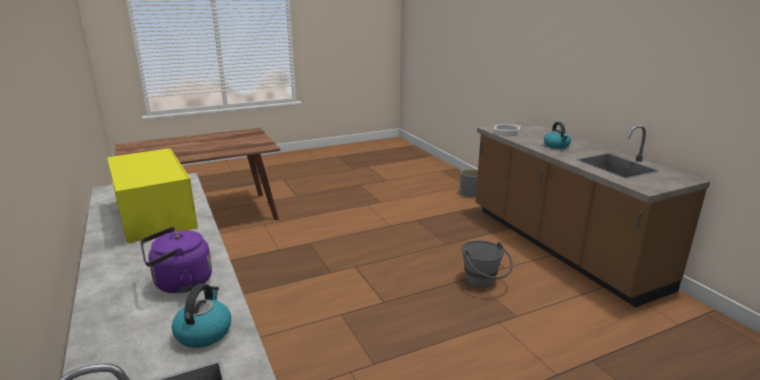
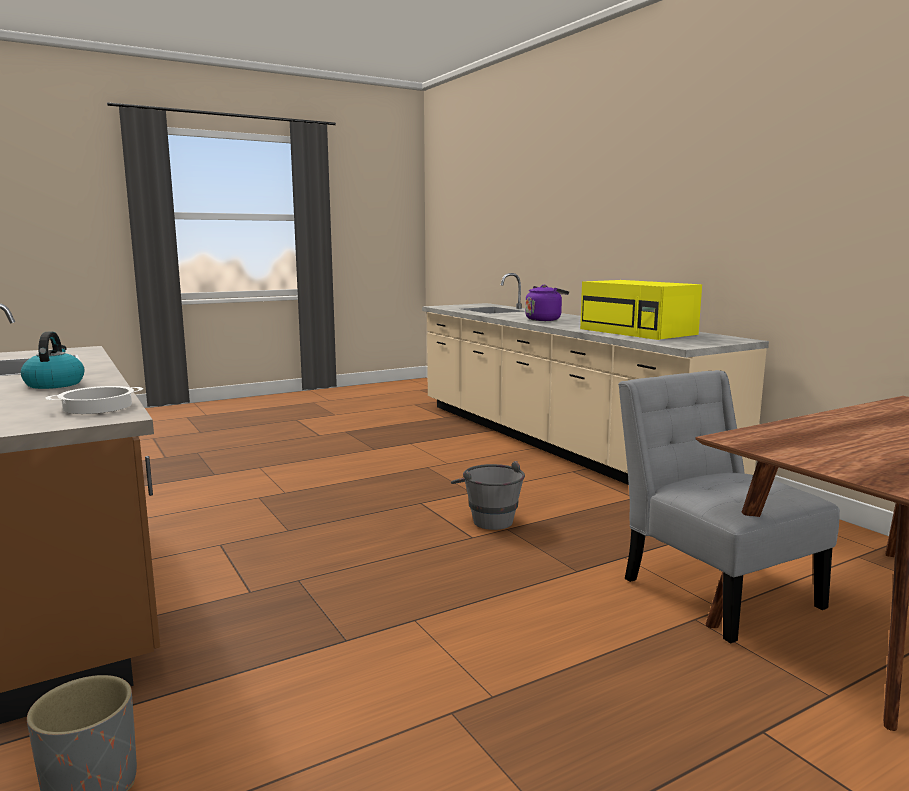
camera: 175 degrees right, 10 degrees down
(204, 332) = (506, 315): kettle -> none
(255, 232) = (713, 588): none -> grey chair
(484, 283) = (272, 525): grey bucket -> grey bucket (487, 519)

